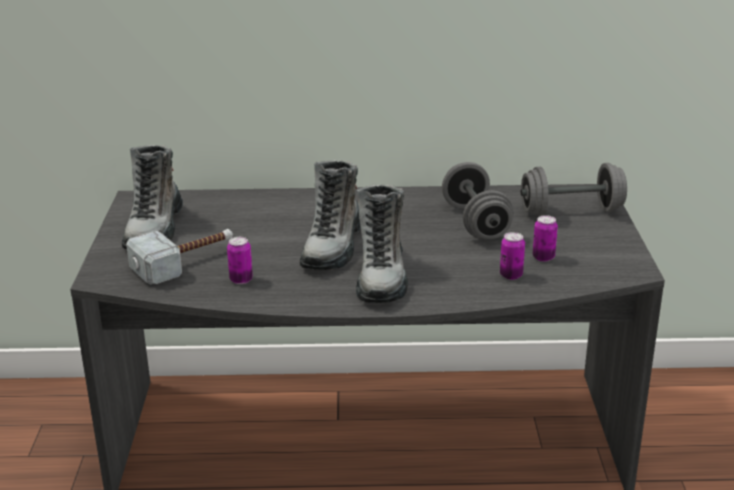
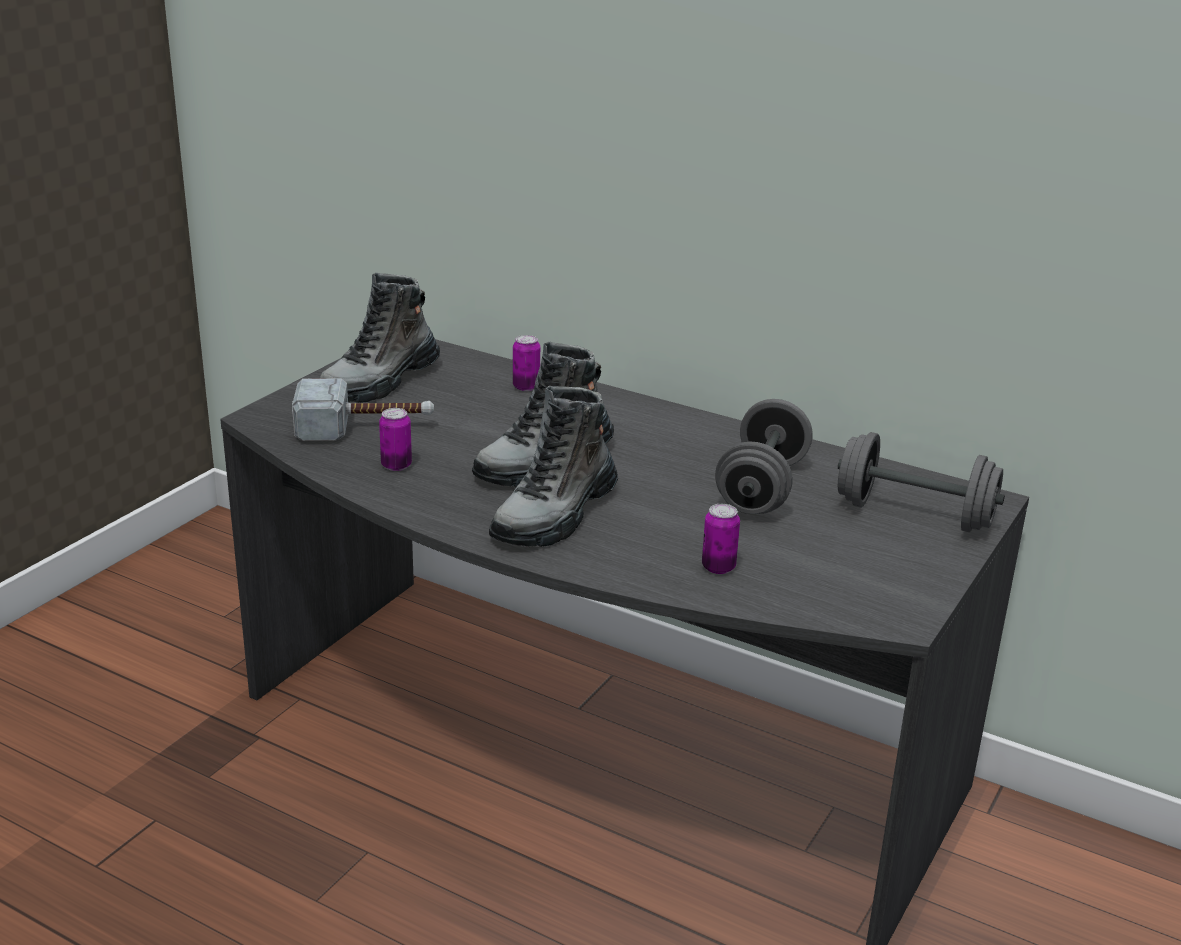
camera: 30 degrees right, 0 degrees up
(543, 257) = (793, 560): can -> can (526, 387)

